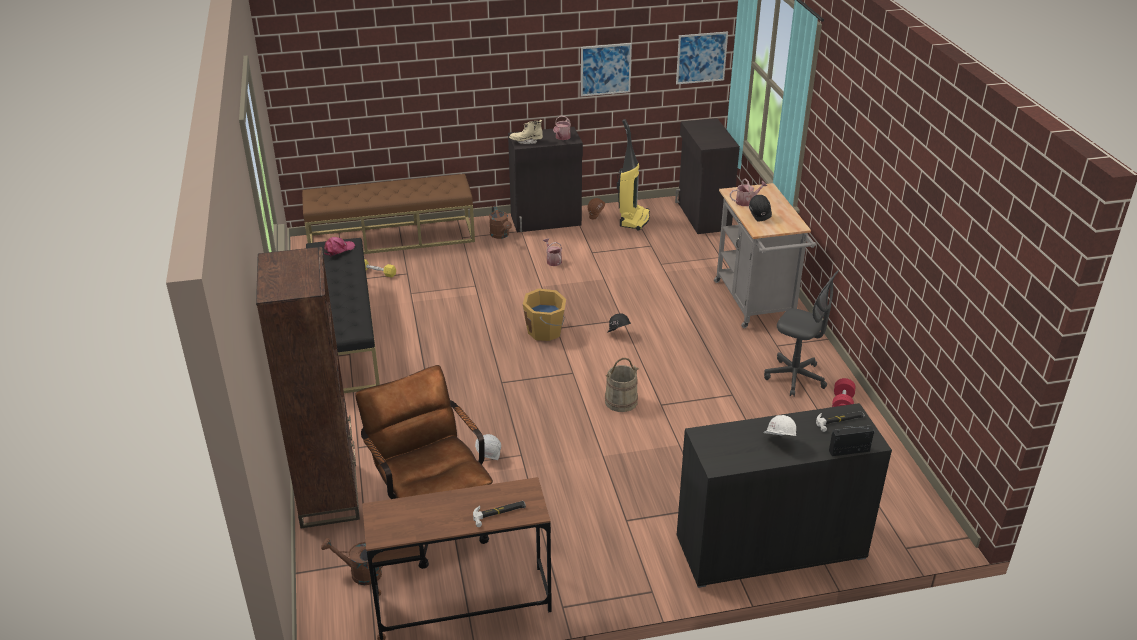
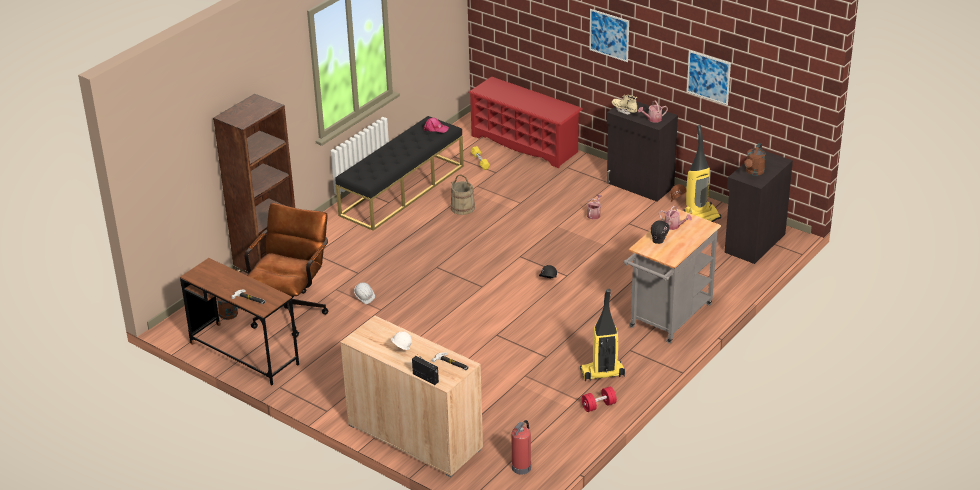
camera: 50 degrees right, 0 degrees up
(392, 238) = (525, 144): brown bench -> red shoe rack
(501, 235) = (592, 179): brown watering can -> brown watering can (754, 172)
(545, 331) = (510, 254): orange bucket -> none
(621, 401) = (479, 318): beige bucket -> beige bucket (463, 208)
(701, 57) = (791, 100): picture -> picture (609, 35)
(770, 547) = (415, 437): black cabinet -> beige cabinet
(795, 378) = (602, 373): grey office chair -> vacuum cleaner
(893, 500) = (521, 467): none -> fire extinguisher

